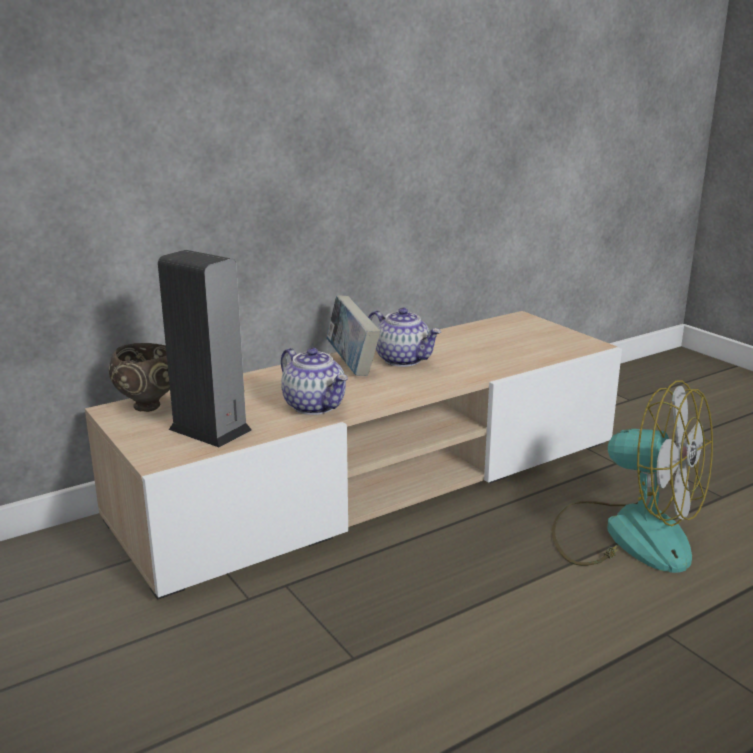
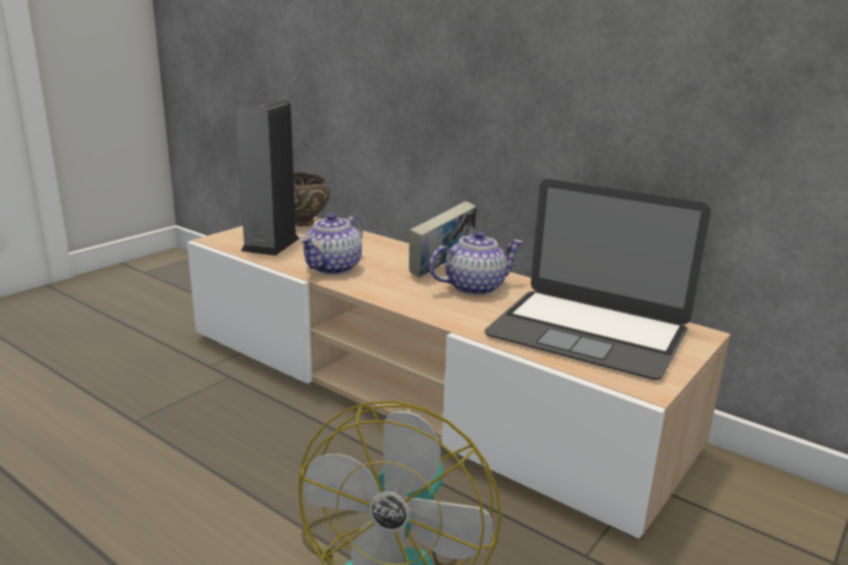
camera: 70 degrees right, 0 degrees up
(403, 360) = (475, 287): teapot -> teapot turned 135 degrees counterclockwise
(507, 342) = (588, 332): none -> laptop

